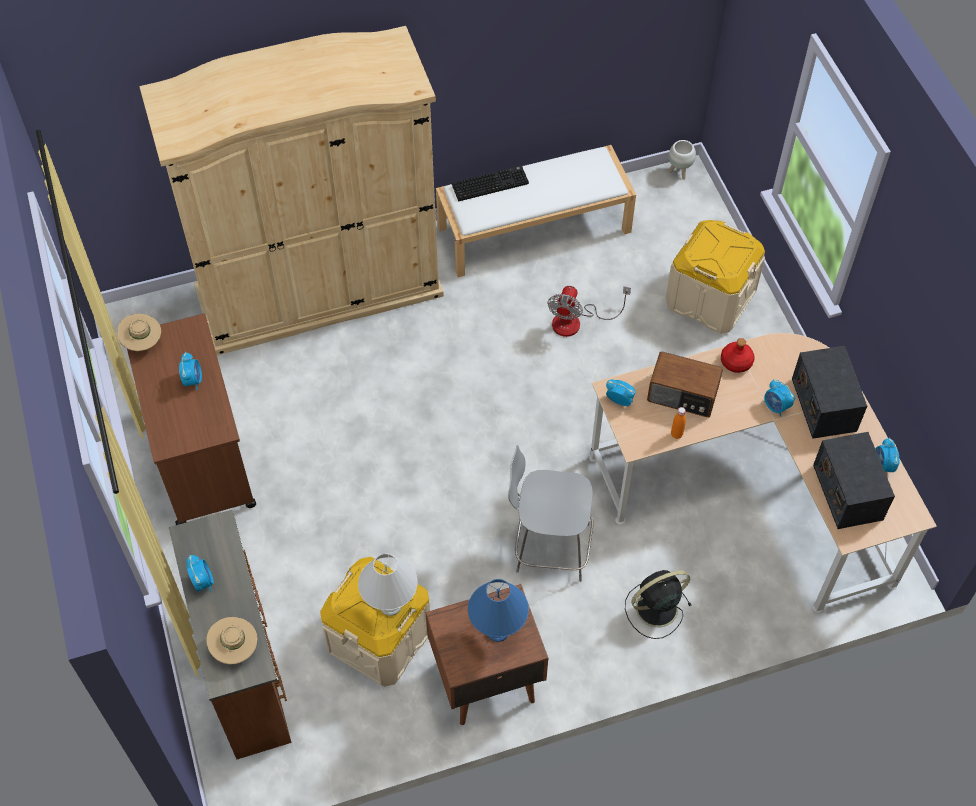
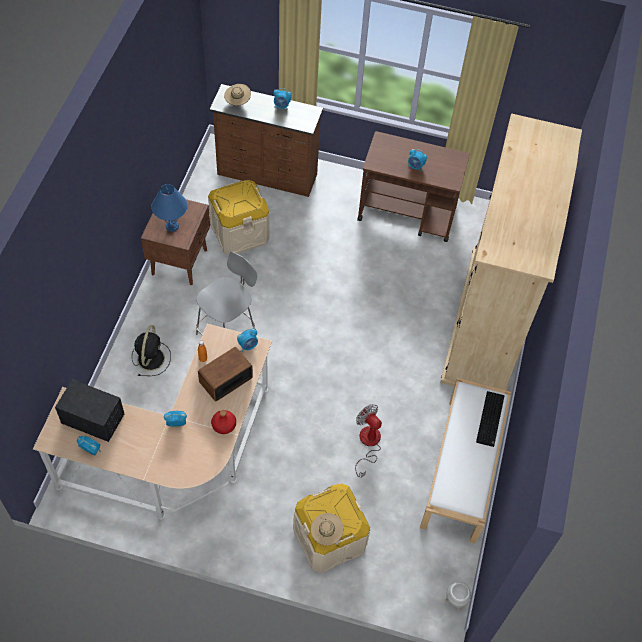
camera: 120 degrees right, 0 degrees up
(142, 342) = (458, 158): beige hat -> beige hat (326, 533)
(391, 605) = (229, 203): white table lamp -> none
(823, 404) = (156, 451): radio -> none

